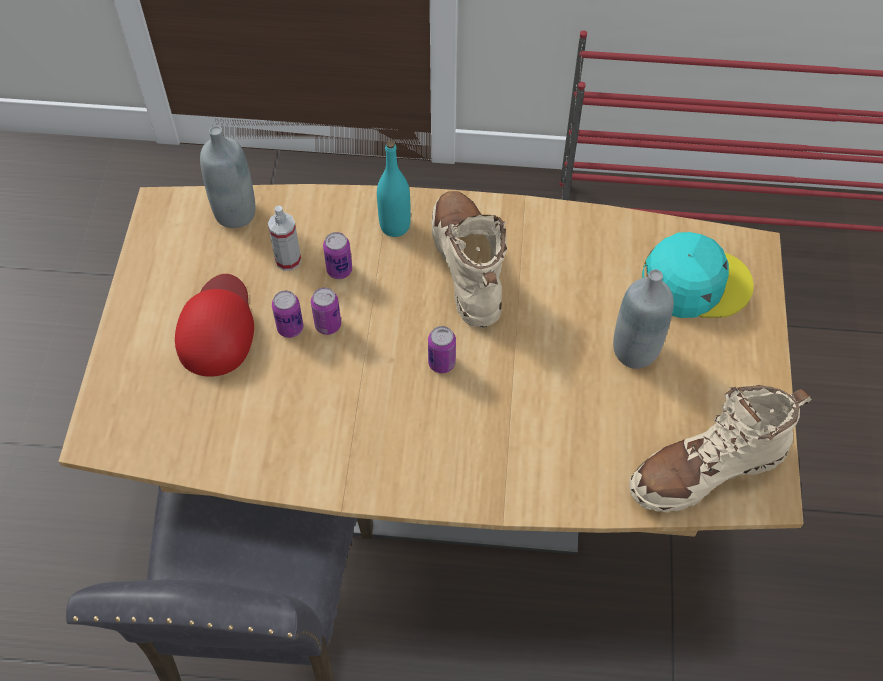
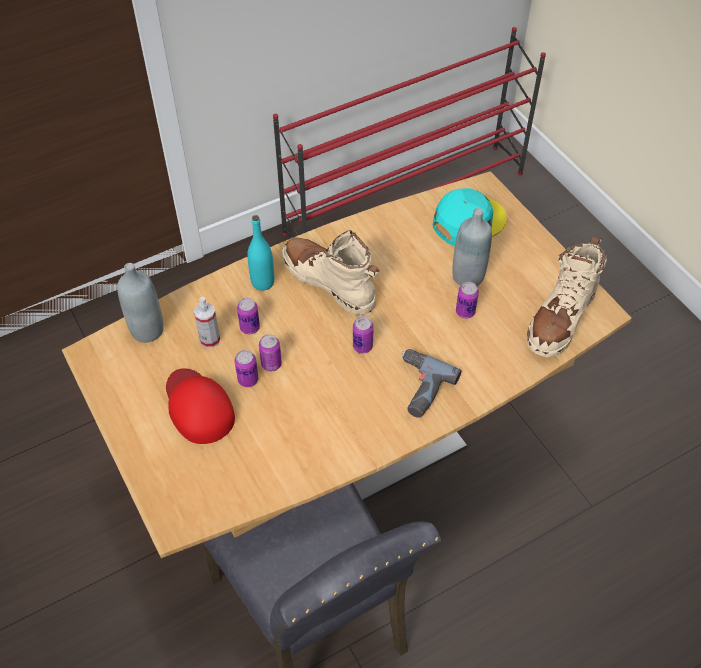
camera: 35 degrees left, 5 degrees down
(463, 448) = (418, 387): none -> power drill
(595, 392) = (465, 312): none -> can

